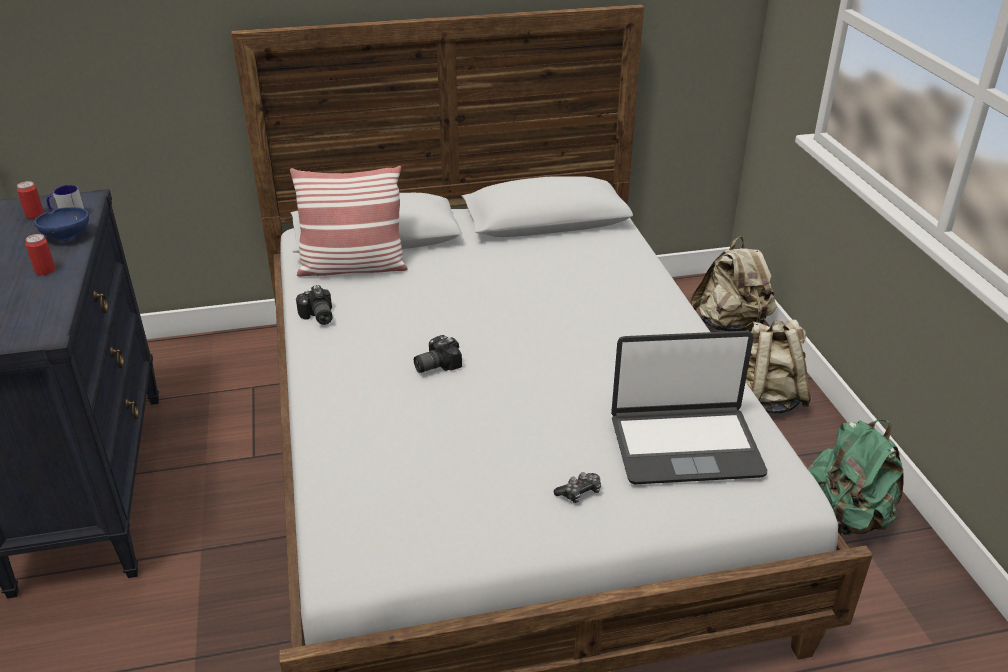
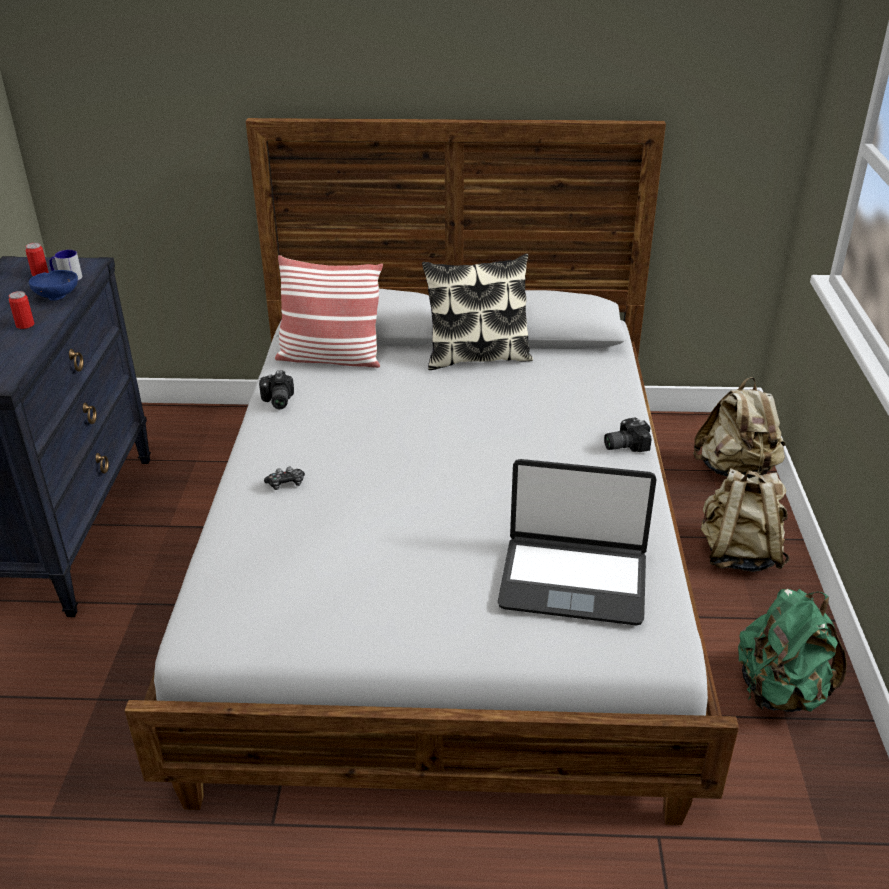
camera: 15 degrees right, 0 degrees up
(435, 364) = (365, 462): camera -> camera (624, 444)
(497, 248) = (477, 357): none -> pillow
(579, 492) = (446, 607): game controller -> game controller (286, 484)

